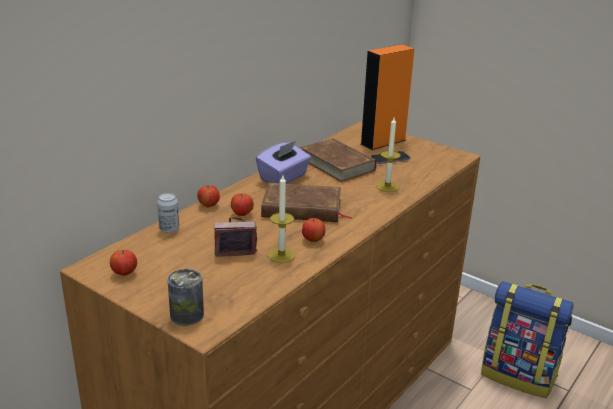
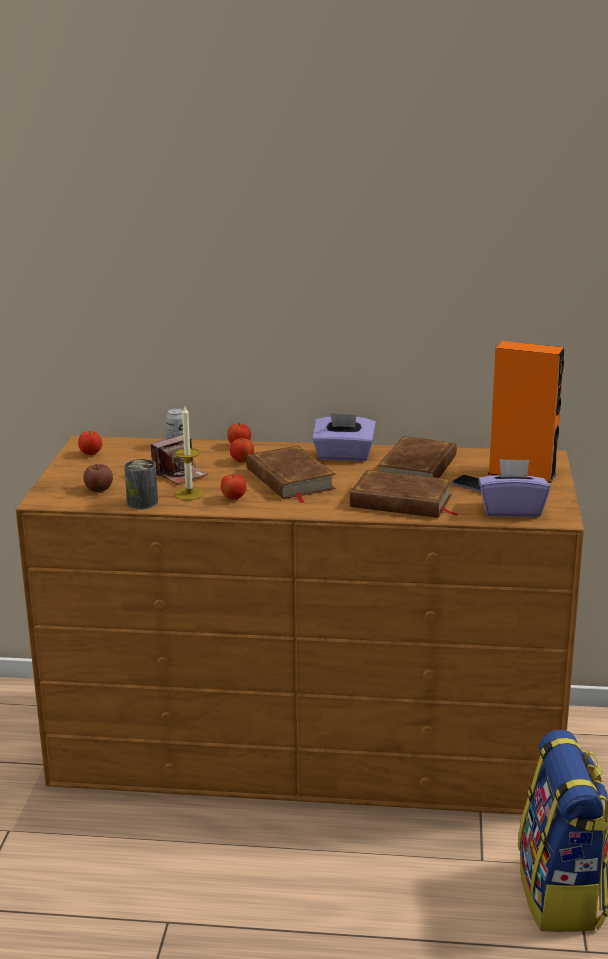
camera: 60 degrees right, 5 degrees down
(187, 315) = (57, 489): can -> can (142, 503)
(216, 293) = (99, 489): none -> apple
(234, 246) = (180, 474): camera -> camera turned 90 degrees clockwise
(387, 186) = (401, 501): candle -> brown book
(435, 162) = (511, 510): none -> purple tissue box

